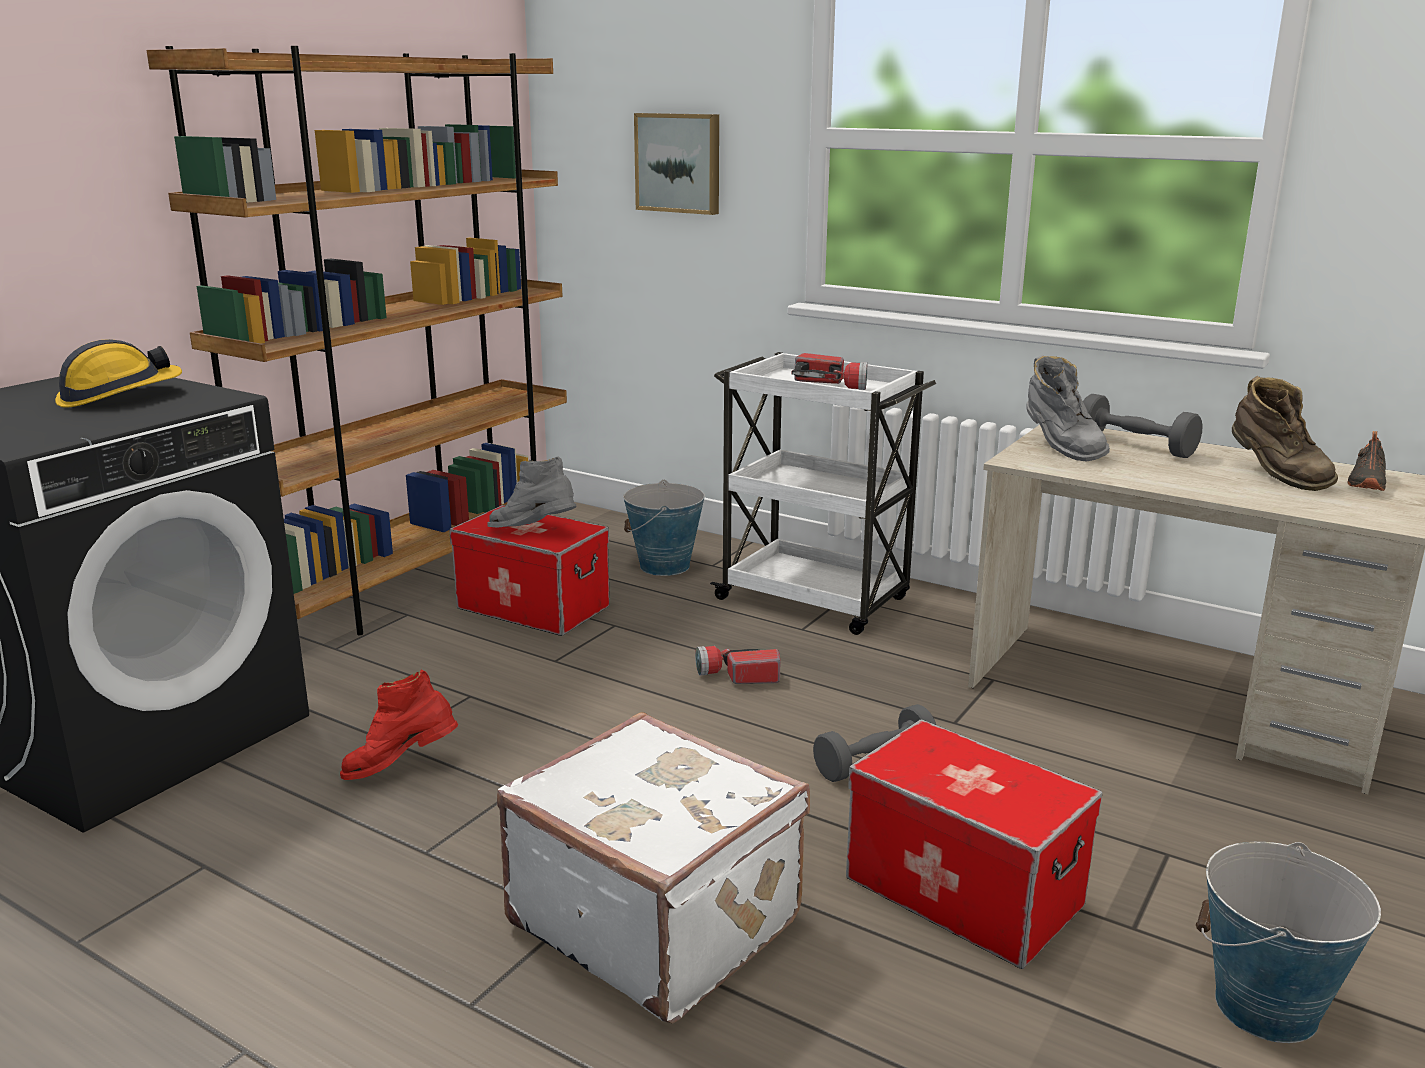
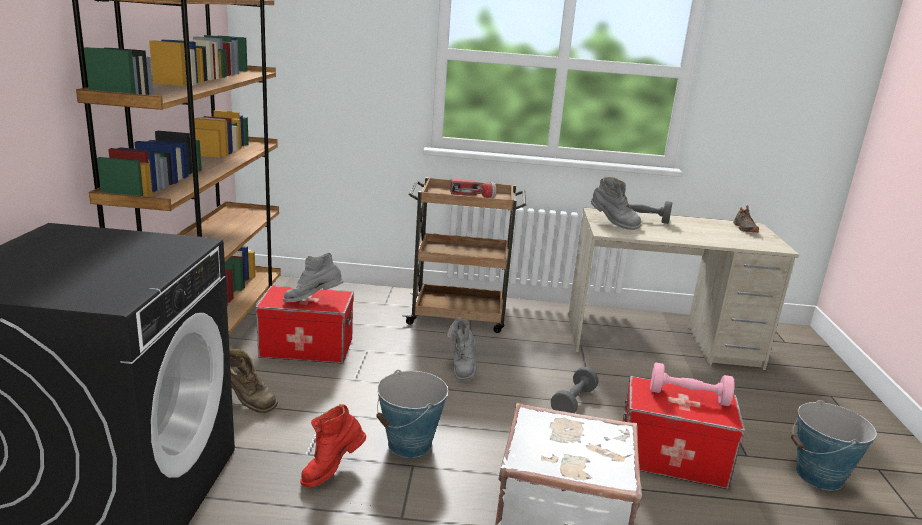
camera: 30 degrees left, 0 degrees up
(118, 396) = (108, 249): hard hat -> none
(664, 566) = (358, 309): bucket -> bucket (409, 444)
(679, 163) = (345, 63): picture -> none
(737, 675) = (462, 368): flashlight -> grey boot
(816, 600) = (459, 316): white cart -> brown cart
(992, 773) = (688, 396): none -> pink dumbbell
(1275, 476) = (711, 229): brown boot -> brown boot (248, 401)

